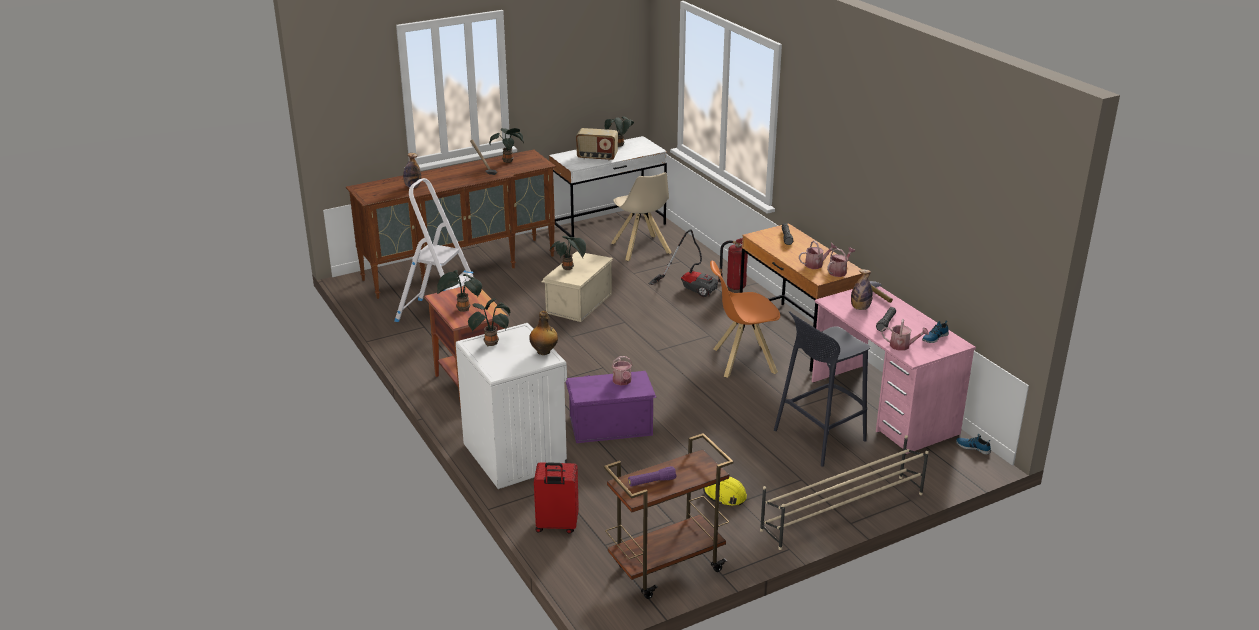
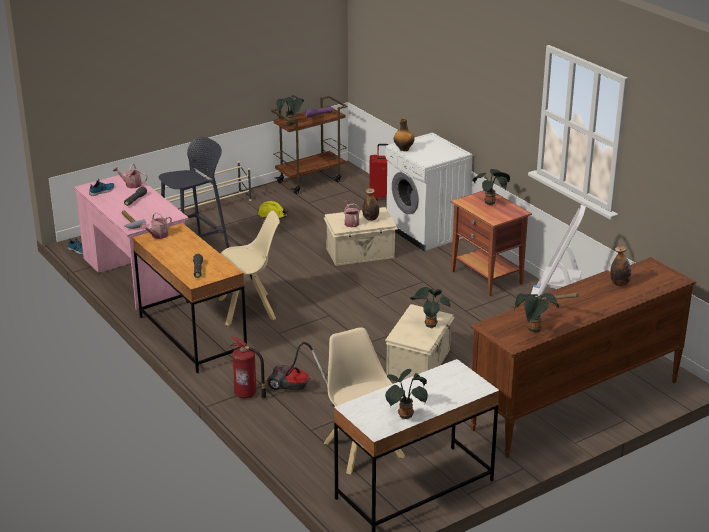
camera: 175 degrees right, 0 degrees up
(490, 342) = (445, 154): potted plant -> potted plant (291, 124)
(597, 157) = (430, 387): radio -> none
(610, 425) = (360, 253): purple storage box -> beige storage box
(742, 361) = (249, 309): orange chair -> beige chair
(816, 264) = (177, 242): watering can -> none
(860, 308) = (151, 211): bottle -> bottle (370, 219)

